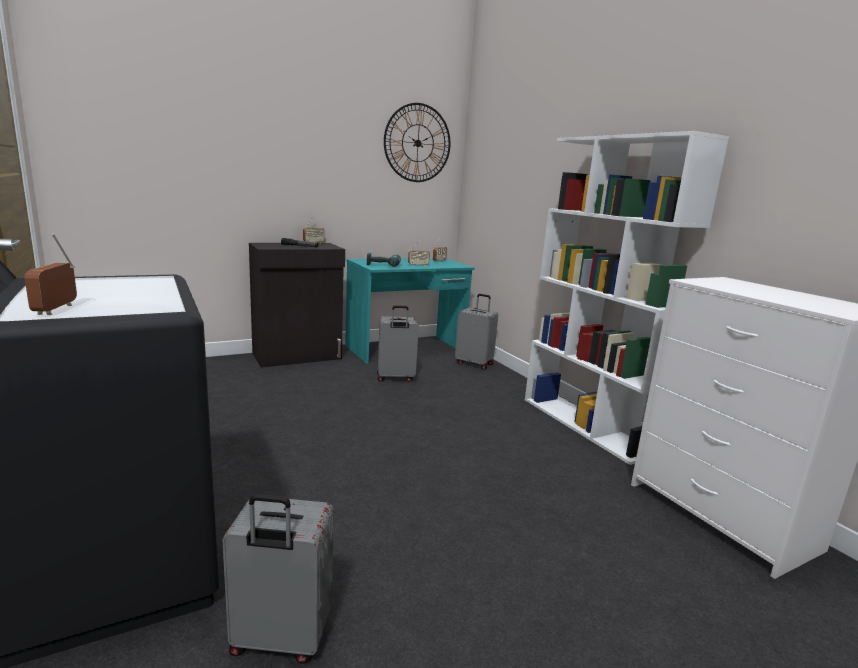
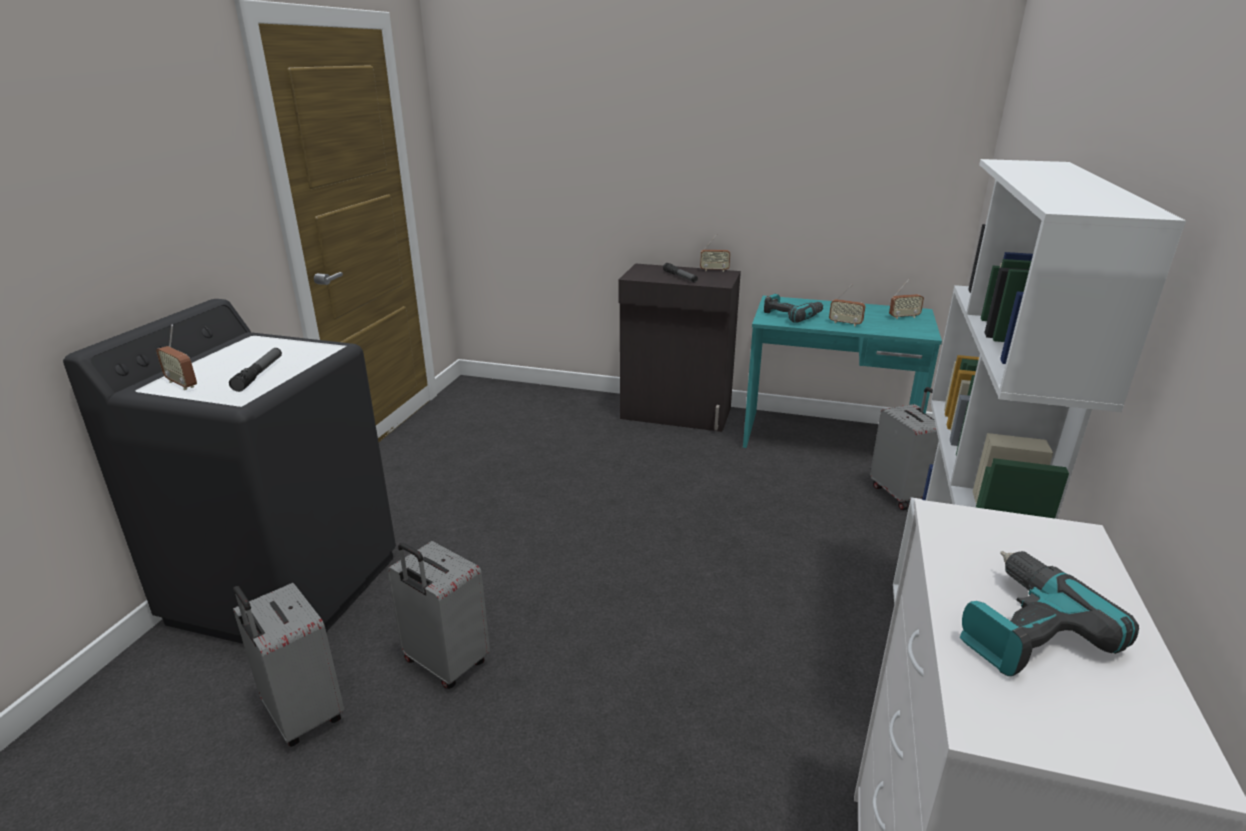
camera: 45 degrees right, 10 degrees up
(56, 309) = (182, 384): radio -> radio turned 90 degrees counterclockwise
(135, 295) = (259, 374): none -> flashlight
(395, 378) = (750, 481): grey suitcase -> grey suitcase (444, 664)
(417, 143) = (901, 120): wall clock -> none
(784, 297) = (1021, 627): none -> power drill

